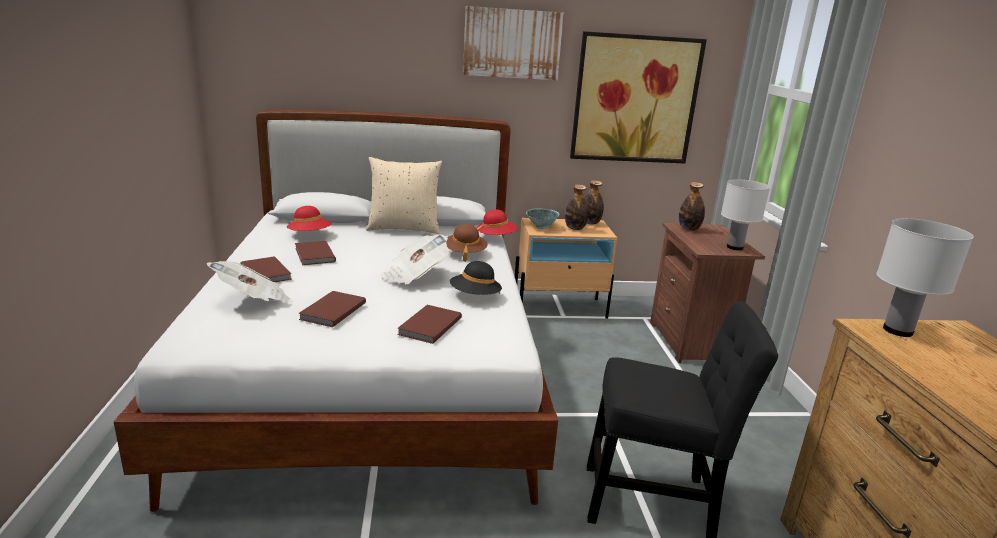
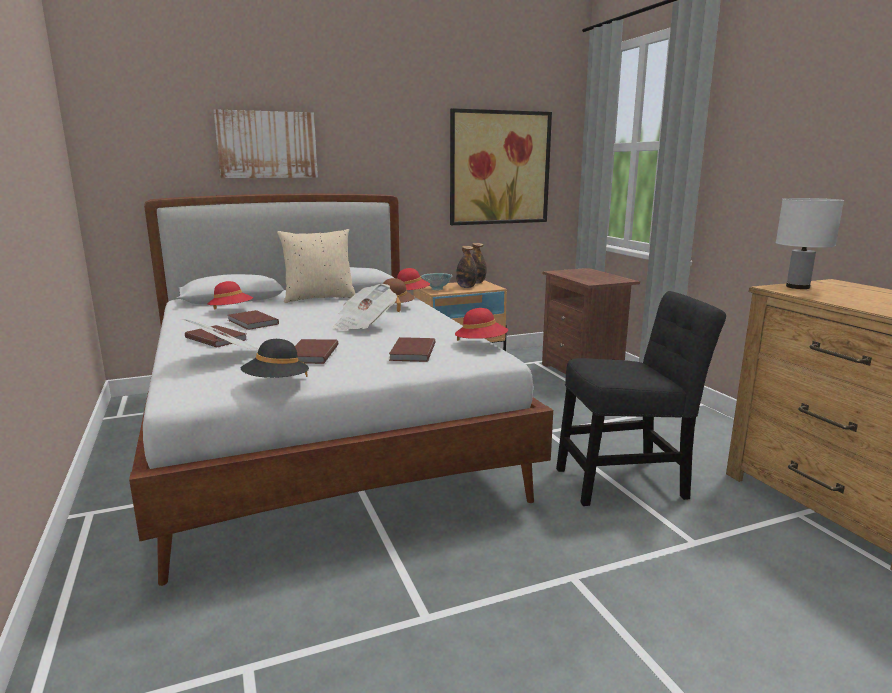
camera: 15 degrees left, 5 degrees down
(475, 296) = (431, 331): black hat -> black hat (276, 384)
(509, 327) = (481, 345): none -> red hat
(512, 43) = (389, 122): picture -> picture (267, 145)
(689, 229) = (567, 272): bottle -> none
(735, 247) = (613, 278): white table lamp -> none

